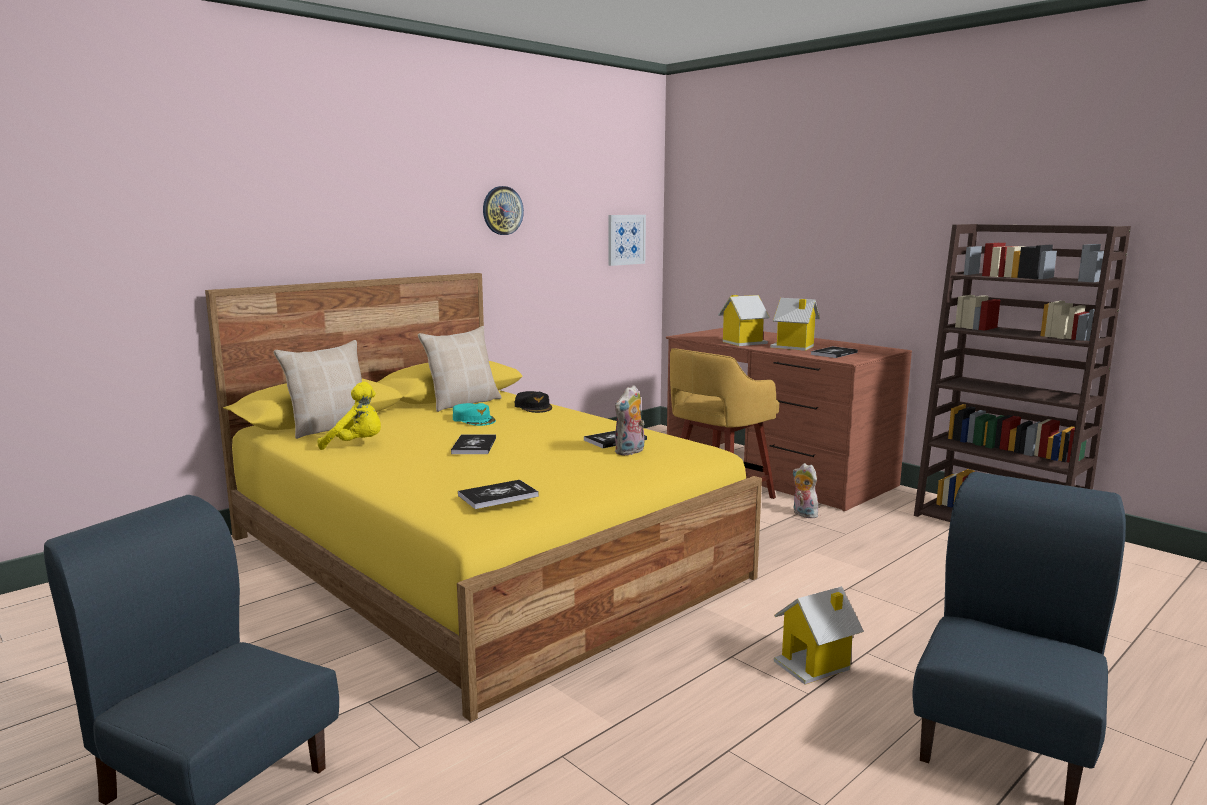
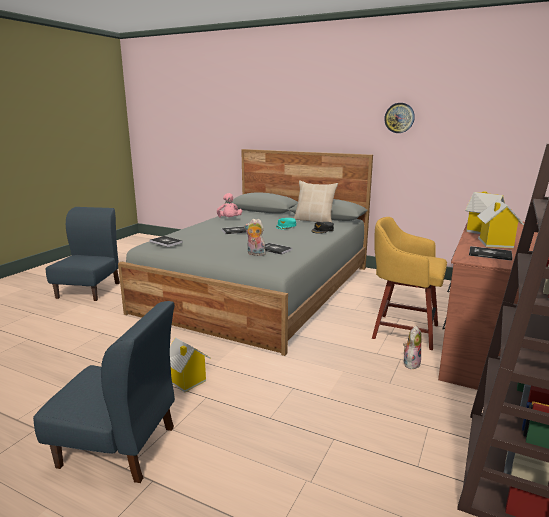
camera: 70 degrees right, 5 degrees up
(330, 427) = (251, 213): beige pillow -> none
(357, 445) = (229, 219): yellow plush toy -> pink plush toy
(479, 556) = (260, 288): yellow bed -> grey bed
(626, 239) = (516, 142): picture -> none

